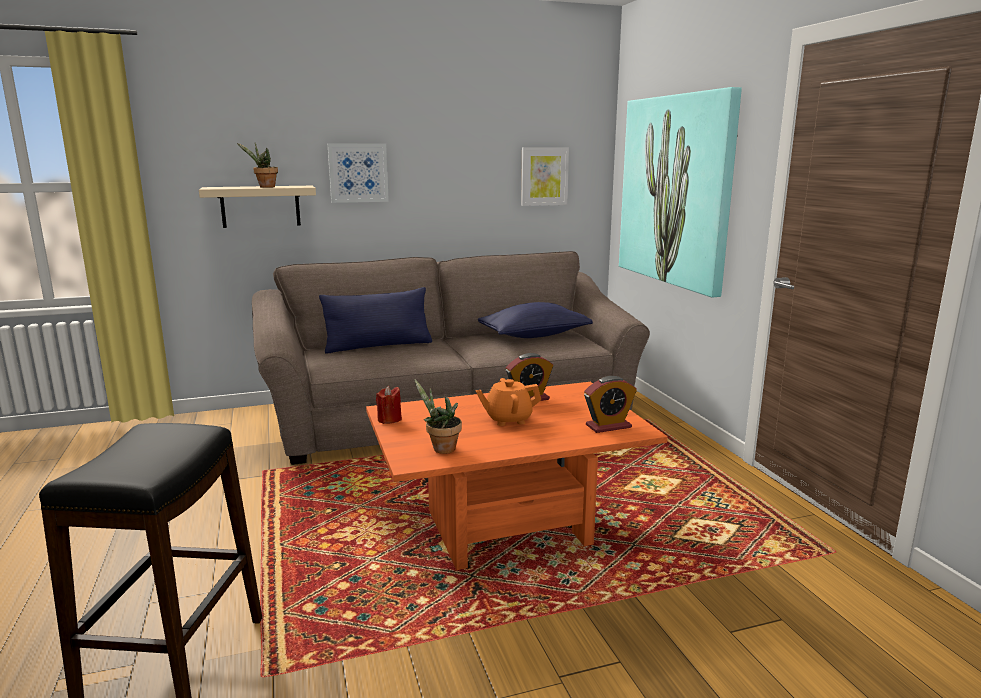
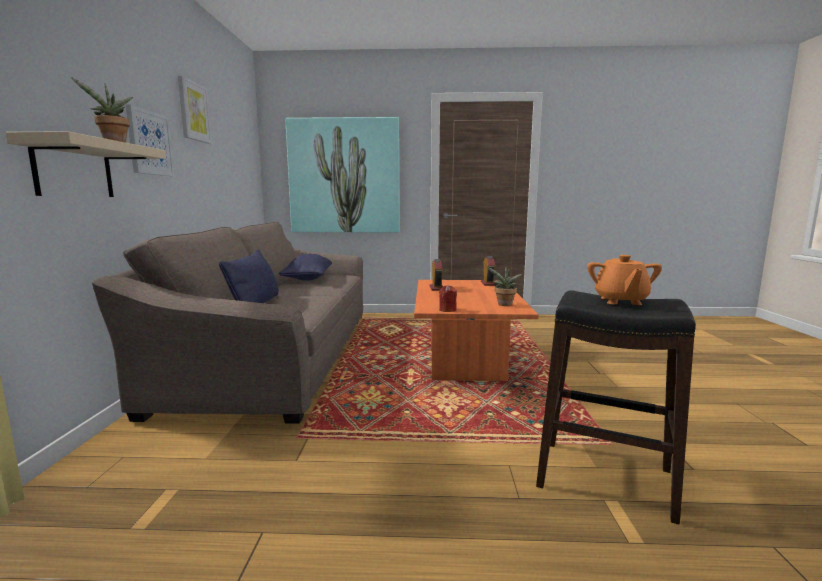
camera: 70 degrees left, 5 degrees down
(508, 419) = (466, 293): orange teapot -> orange teapot (620, 301)
(544, 176) = (240, 166): picture -> picture (193, 111)

